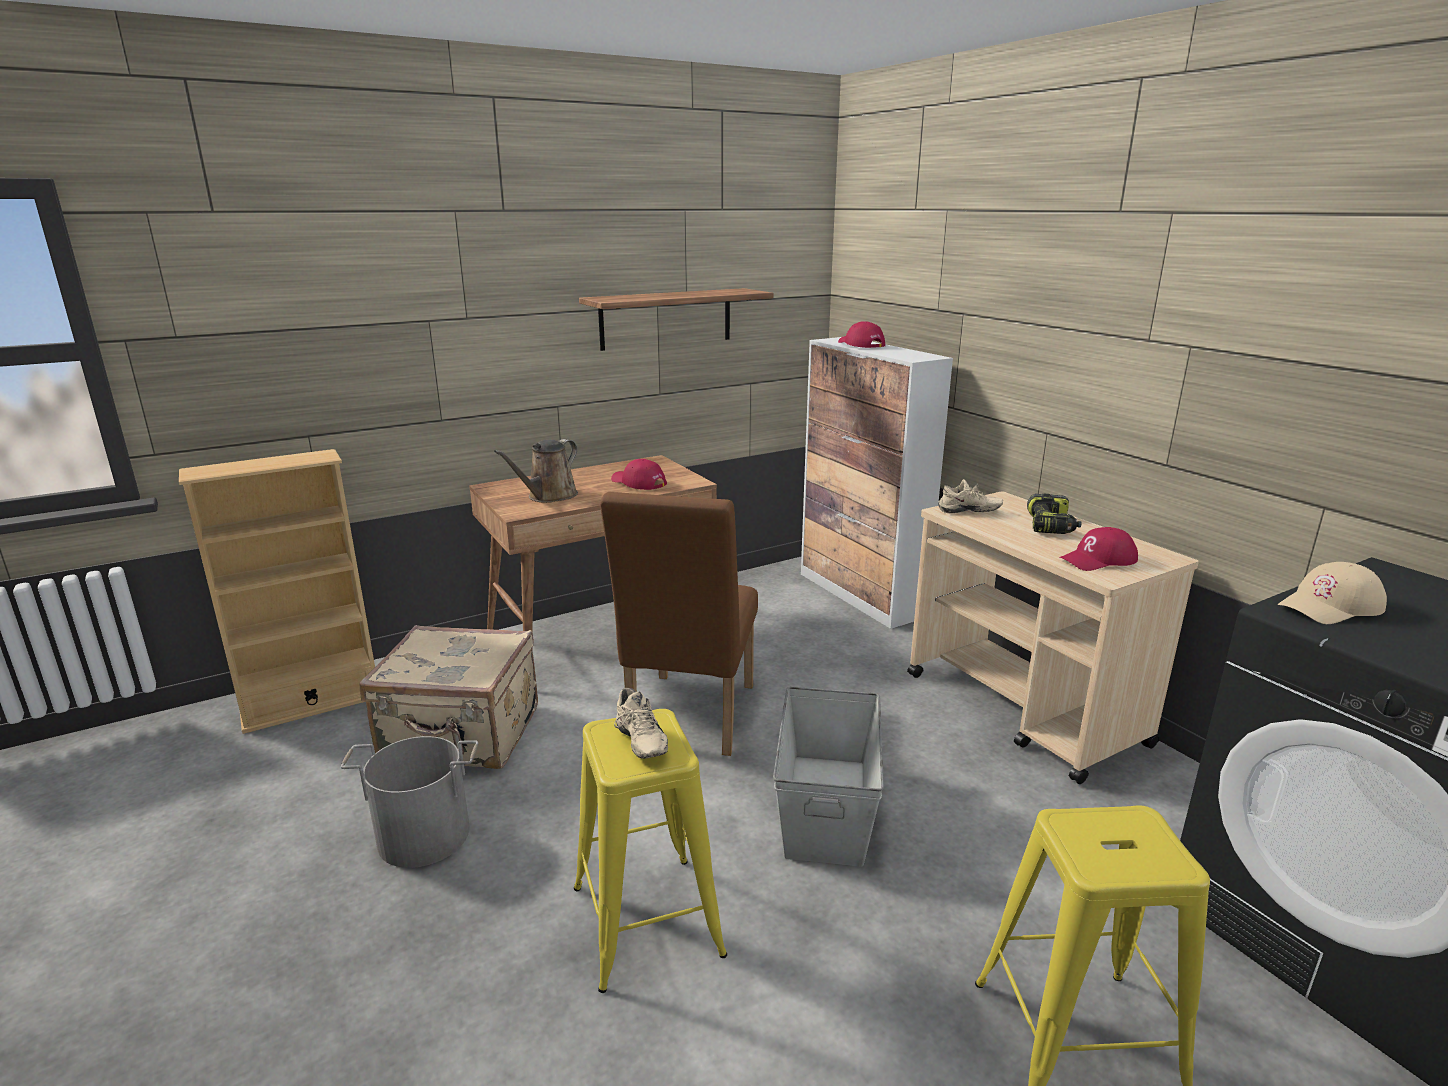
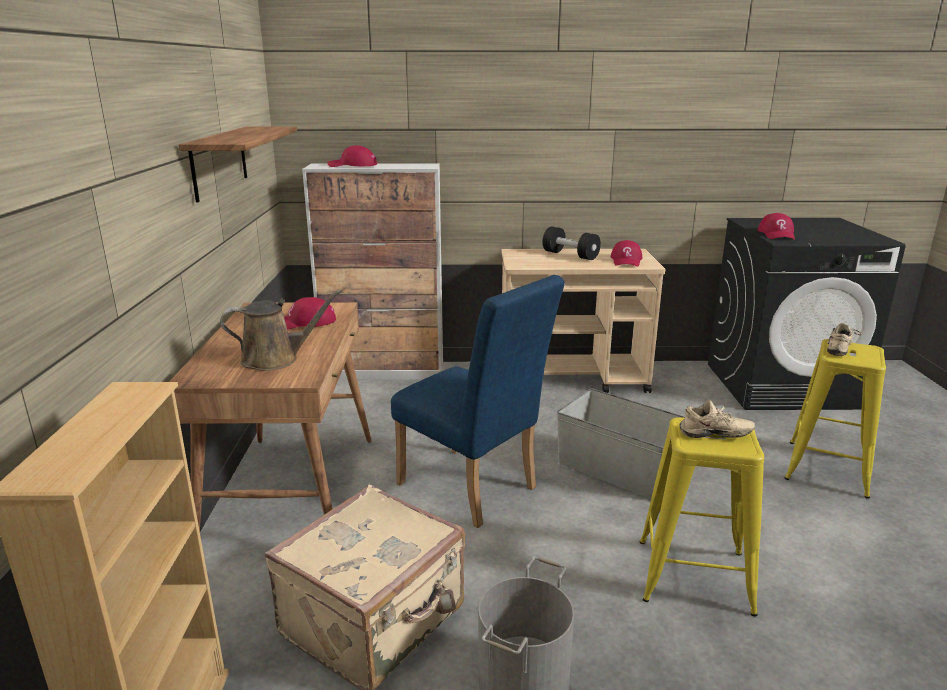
camera: 60 degrees left, 0 degrees up
(549, 496) = (276, 359): brown watering can -> brown watering can turned 75 degrees counterclockwise
(688, 720) = (473, 490): brown chair -> blue chair
(969, 512) = (526, 262): beige shoe -> beige shoe (841, 348)
(1051, 526) = (570, 255): power drill -> black dumbbell
(1330, 606) = (777, 234): beige cap -> red cap

